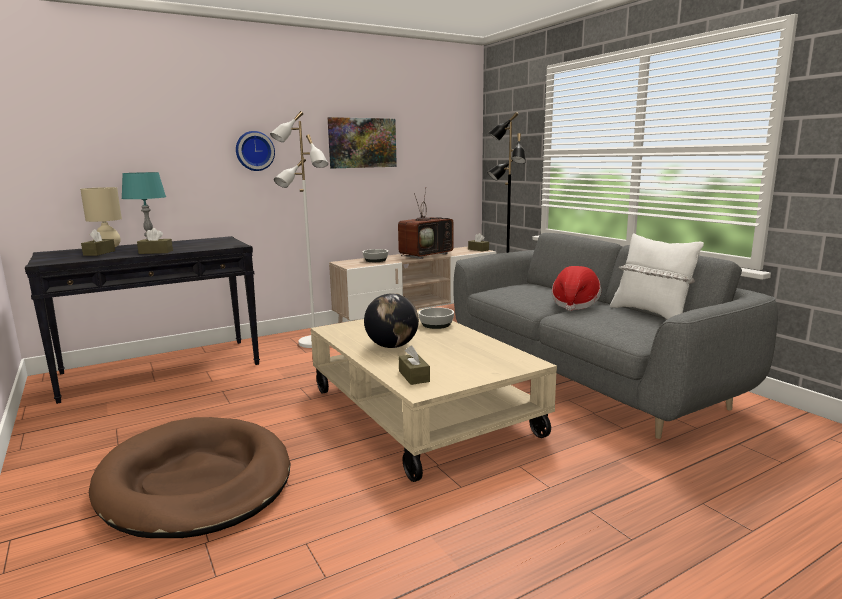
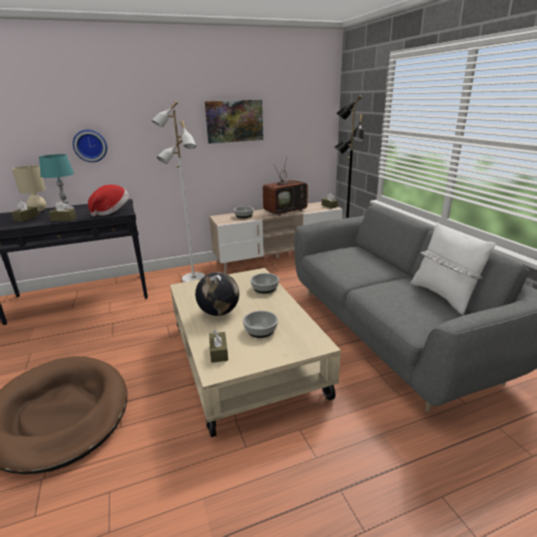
camera: 10 degrees right, 10 degrees up
(254, 151) = (146, 132): wall clock -> wall clock (90, 145)
(453, 356) = (260, 330): none -> bowl
(574, 304) = (381, 278): hat -> hat (112, 212)

